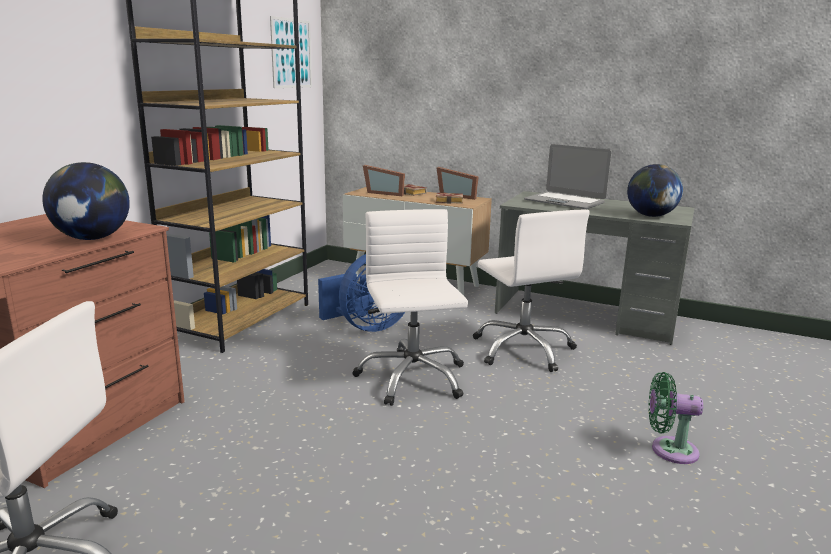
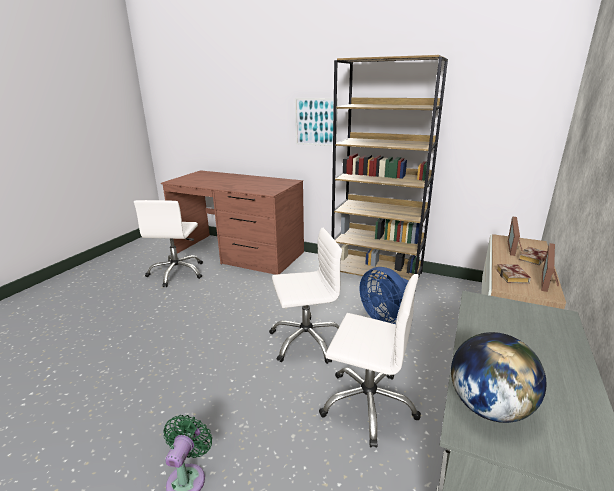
camera: 90 degrees right, 5 degrees up
(92, 238) = (252, 190): globe -> none
(291, 53) = (514, 109): picture -> picture (315, 122)
(523, 349) = (368, 404): white office chair -> white office chair turned 135 degrees counterclockwise
(564, 202) = (526, 336): laptop -> none

